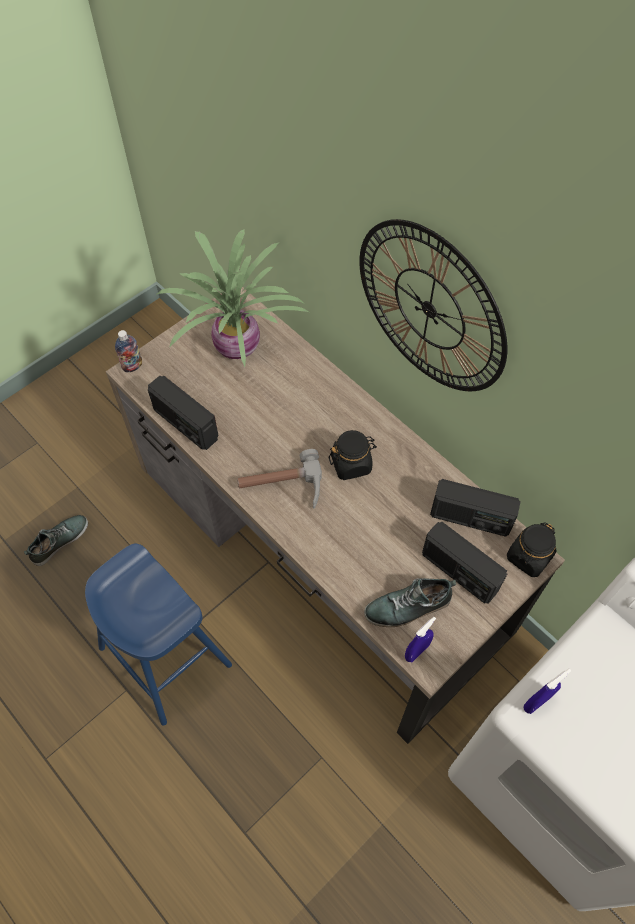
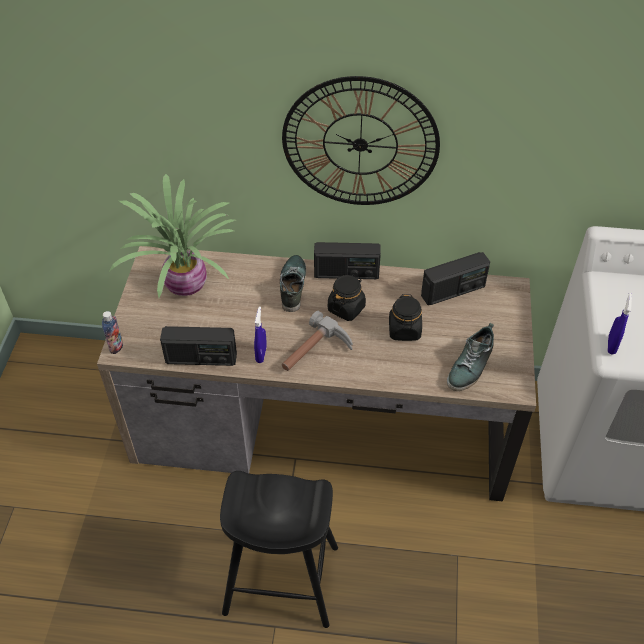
camera: 40 degrees left, 10 degrees down
(59, 541) = (110, 564): shoe -> shoe (292, 286)
(165, 656) = (282, 579): blue stool -> black stool
(416, 651) = (502, 387): blue spray bottle -> blue spray bottle (261, 354)
(459, 572) = (479, 325): radio -> radio (346, 273)
(529, 557) = (509, 290): black jar -> black jar (404, 330)

